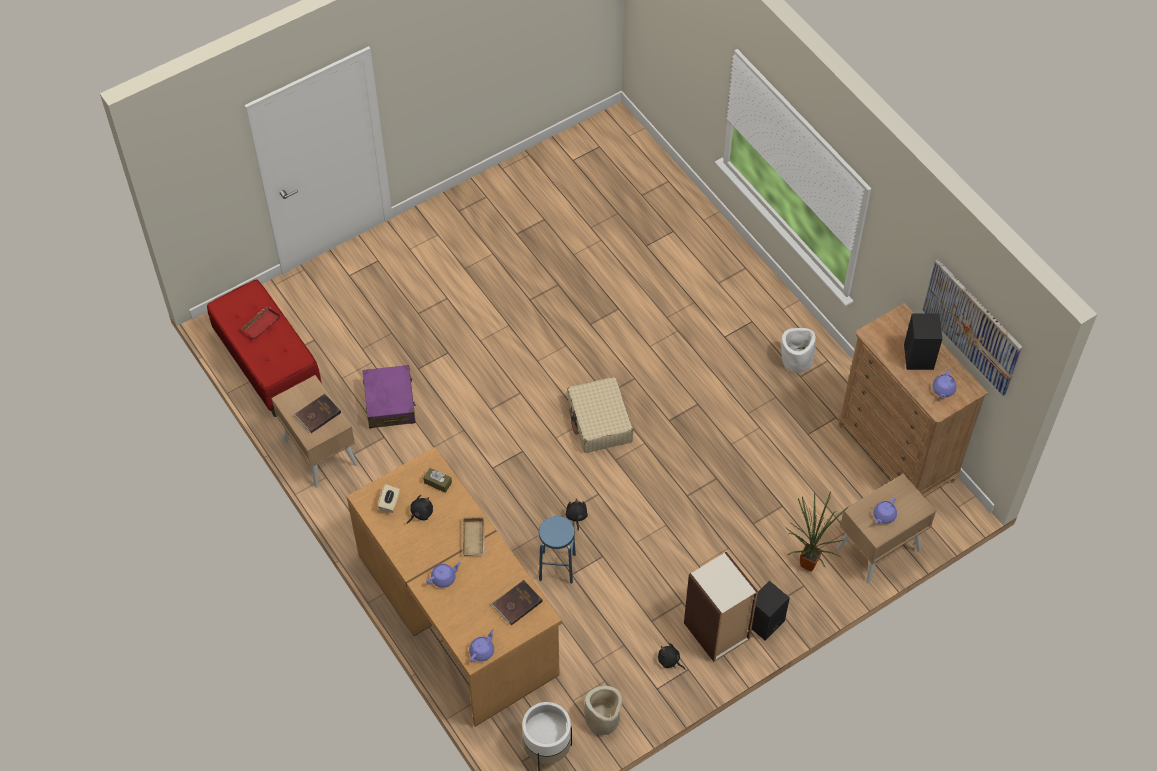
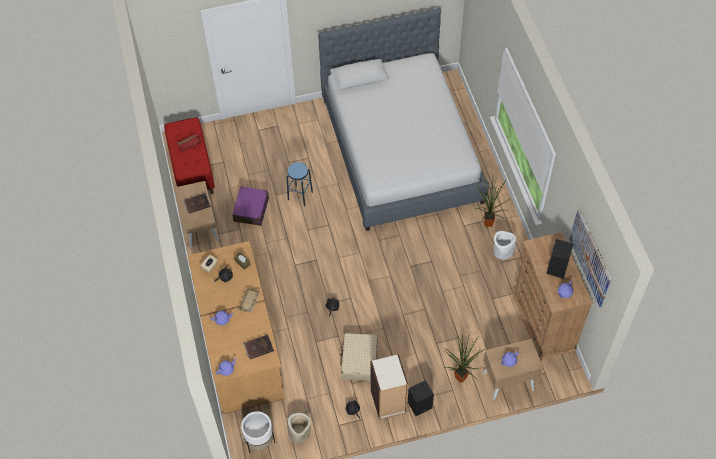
camera: 20 degrees right, 0 degrees up
(557, 567) = (309, 334): blue stool -> blue stool (300, 195)
(585, 248) = (401, 150): none -> bed
(599, 421) = (368, 255): beige suitcase -> beige suitcase (359, 360)
(756, 325) = (486, 223): none -> potted plant

